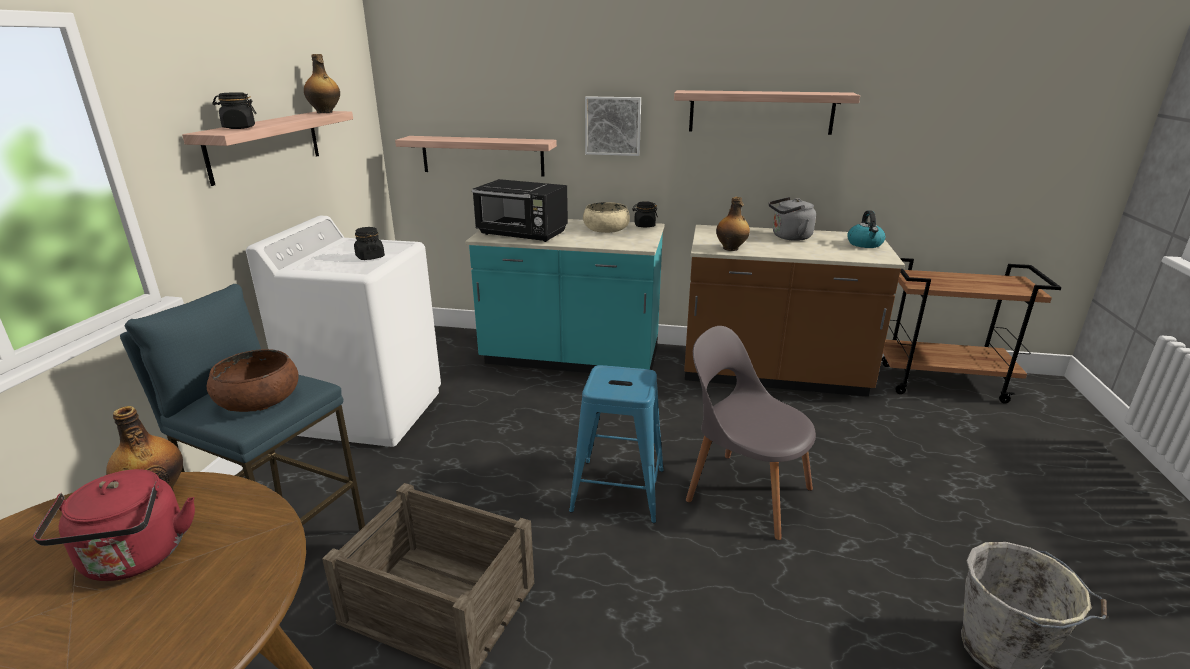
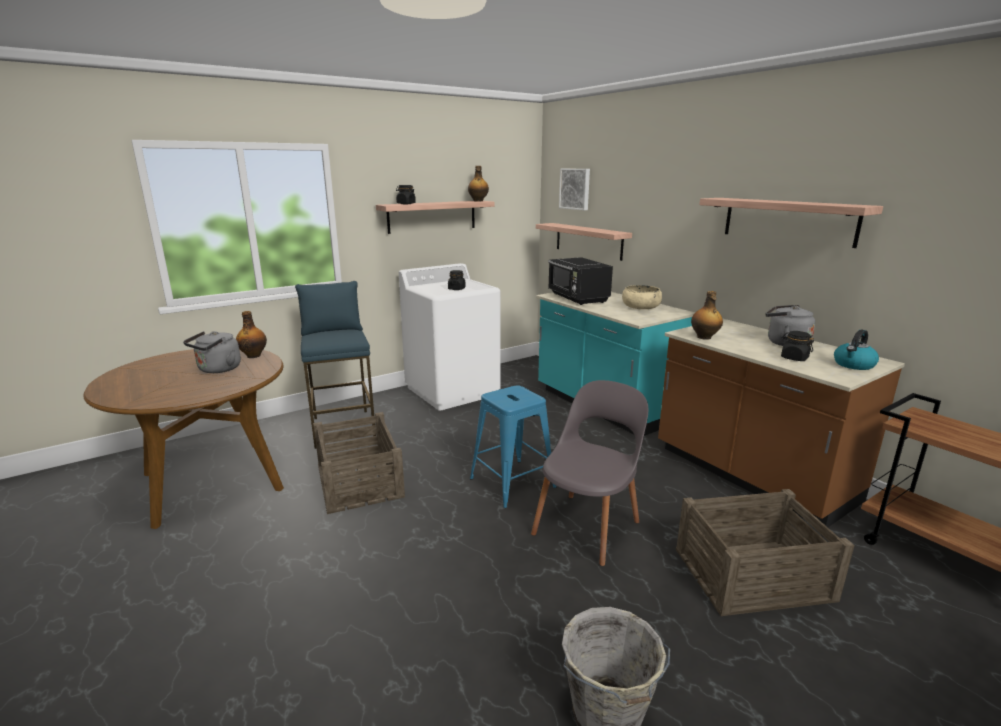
camera: 45 degrees right, 5 degrees down
(134, 559) = (217, 370): red kettle -> grey kettle
(259, 398) = (331, 337): brown bowl -> none
(613, 126) = (670, 225): picture -> picture (575, 189)
(644, 225) = (676, 310): black jar -> black jar (794, 358)
(744, 492) = (588, 525): grey chair -> grey chair turned 45 degrees clockwise
(890, 460) = (753, 575): none -> crate

